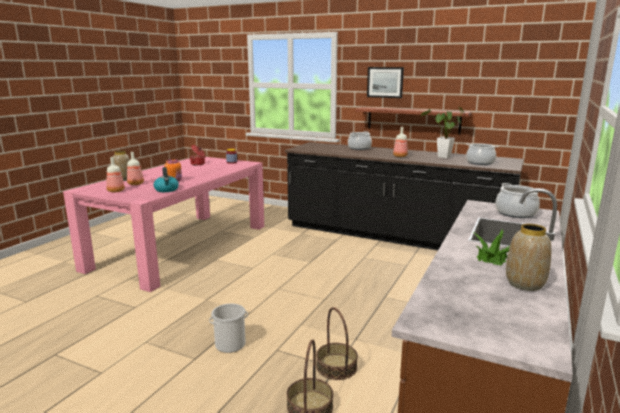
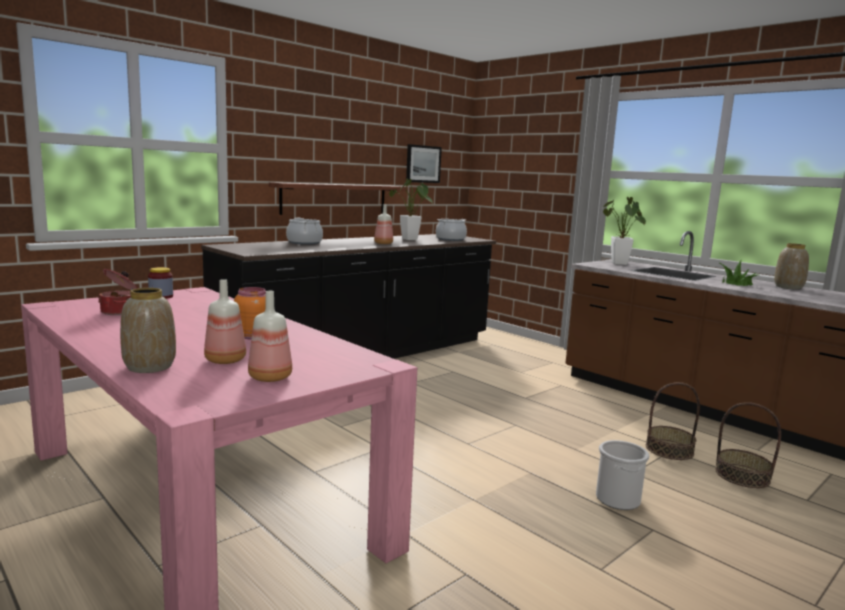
camera: 70 degrees left, 5 degrees down
(166, 190) = (324, 345): kettle -> none
(385, 82) = (299, 146): picture -> picture (423, 164)
(515, 213) = (620, 264): cooking pot -> potted plant

